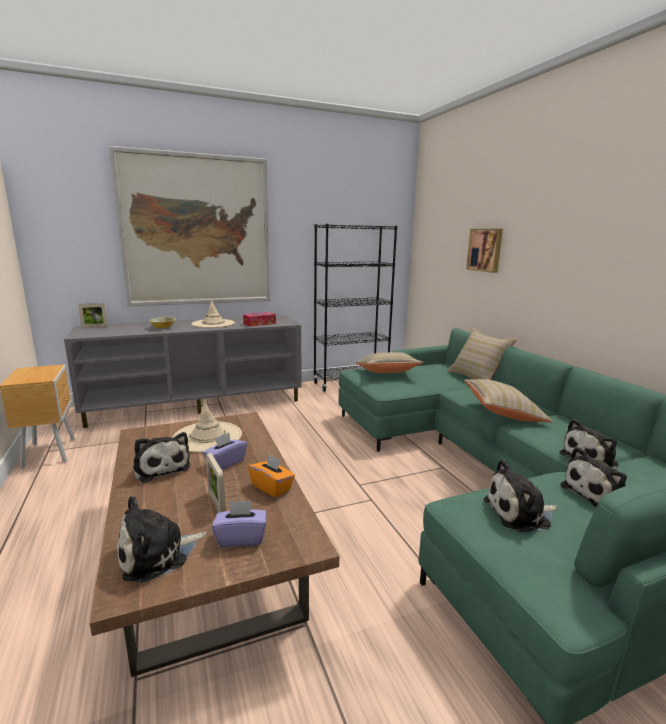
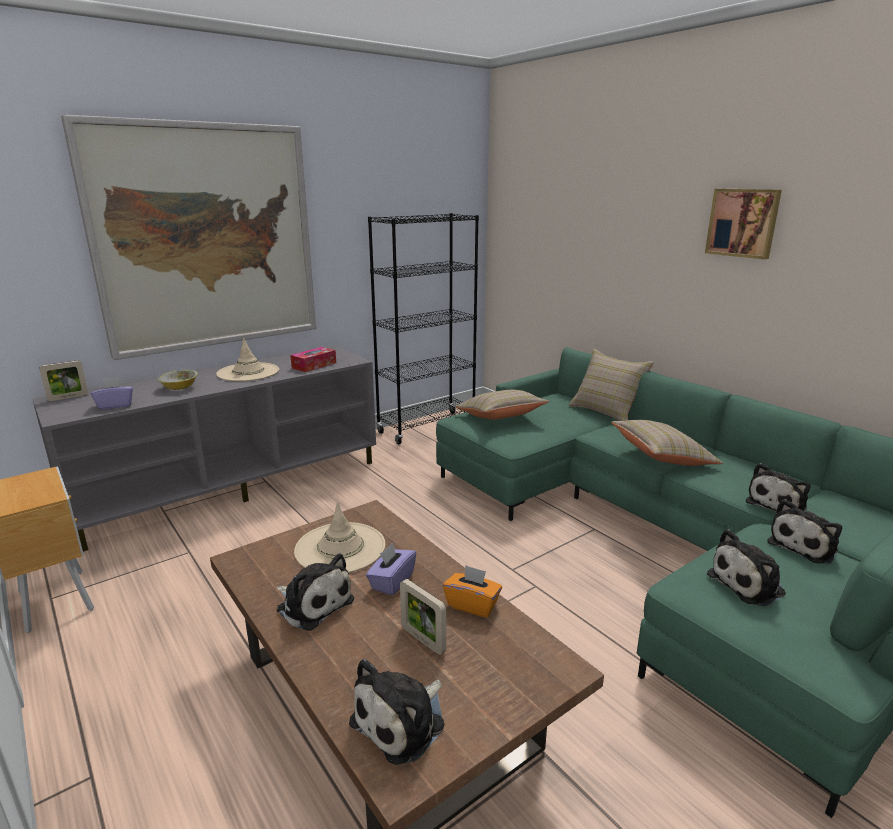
camera: 15 degrees left, 5 degrees up
(241, 538) = (484, 678): purple tissue box -> purple tissue box (115, 405)
(485, 250) = (601, 249): picture -> picture (743, 223)

